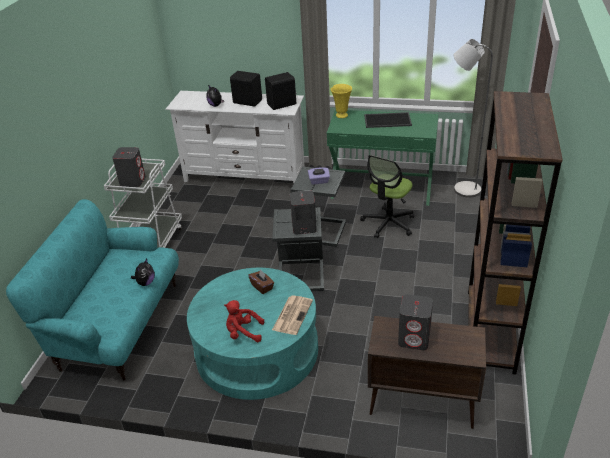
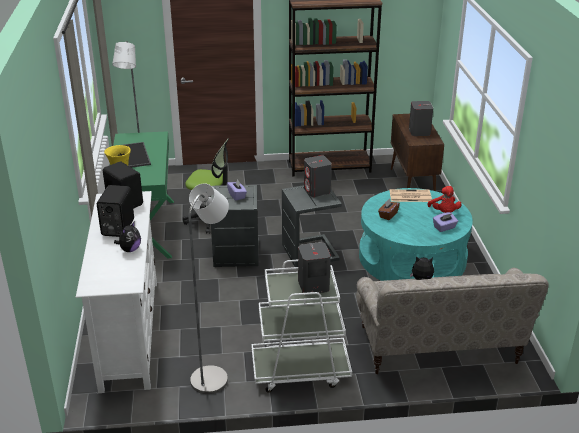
camera: 110 degrees left, 5 degrees down
(118, 325) = (439, 347): turquoise sofa -> beige sofa
(177, 206) = (213, 376): none -> grey floor lamp
(214, 323) = (444, 227): none -> purple tissue box

